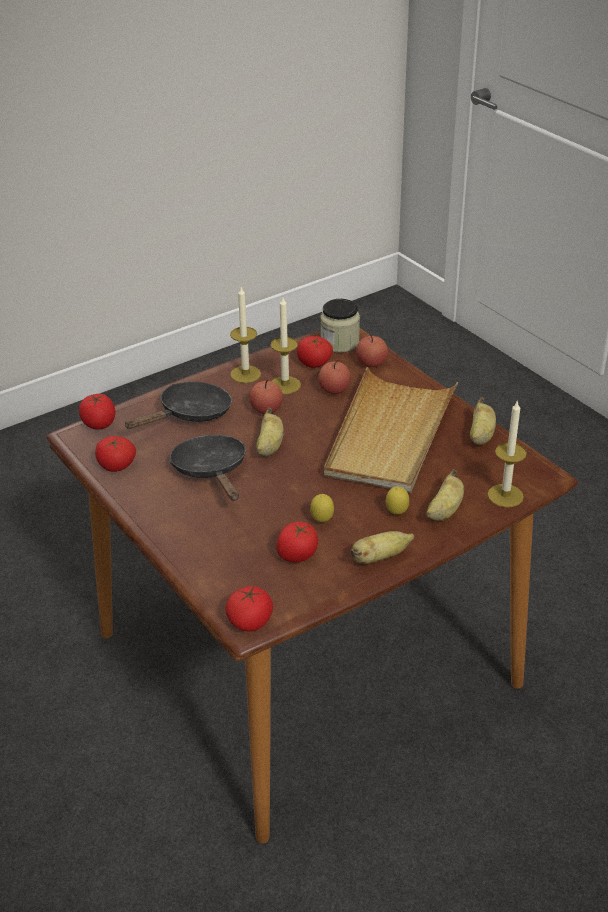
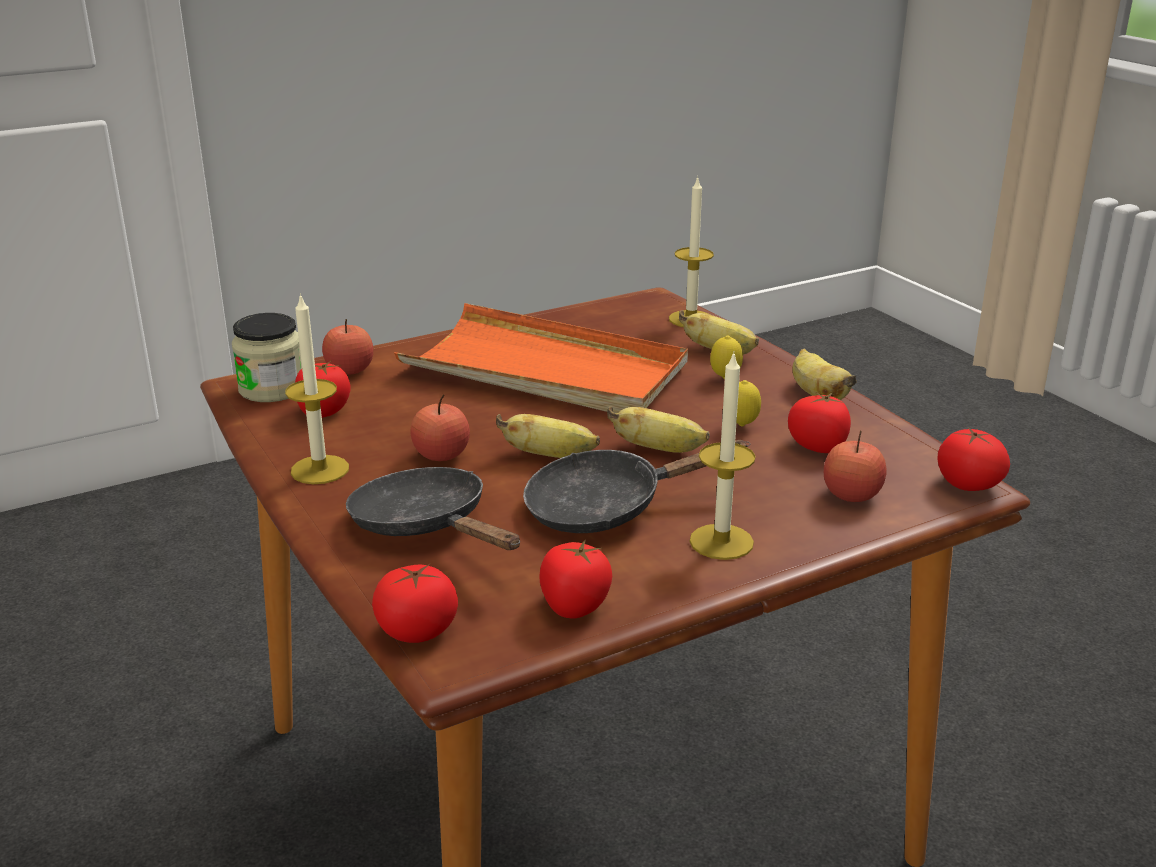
camera: 85 degrees left, 10 degrees down
(285, 385) = (375, 437): candle -> candle (721, 542)
(334, 390) = (409, 400): apple -> apple (851, 495)
(390, 435) = (545, 371): beige tray -> orange tray
(481, 436) = (564, 320): banana -> banana (659, 450)

